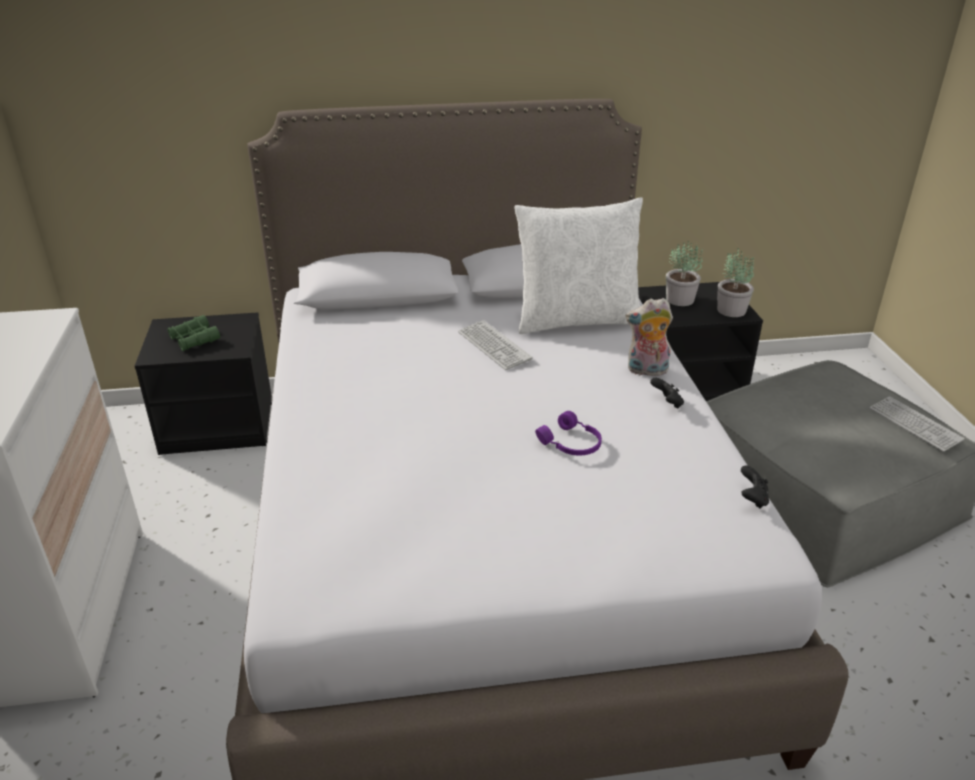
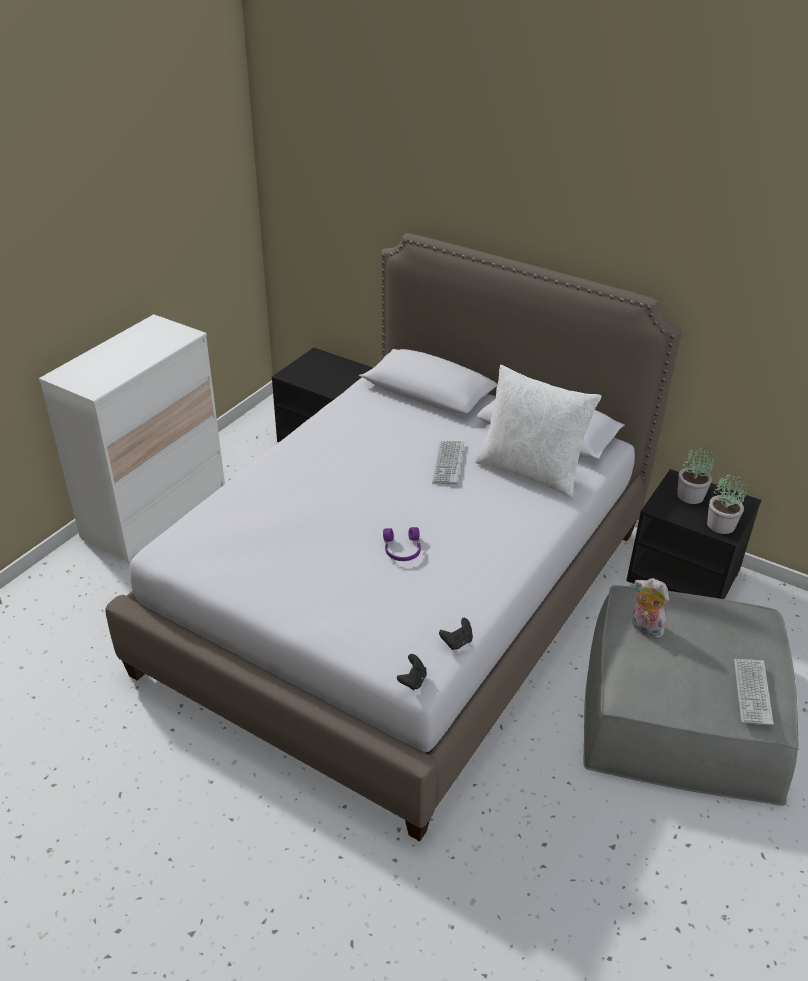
camera: 40 degrees right, 5 degrees up
(194, 339) = (320, 373): green binoculars -> none
(646, 371) = (521, 530): plush toy -> plush toy (644, 629)
(667, 403) = (500, 558): black game controller -> black game controller (412, 681)

